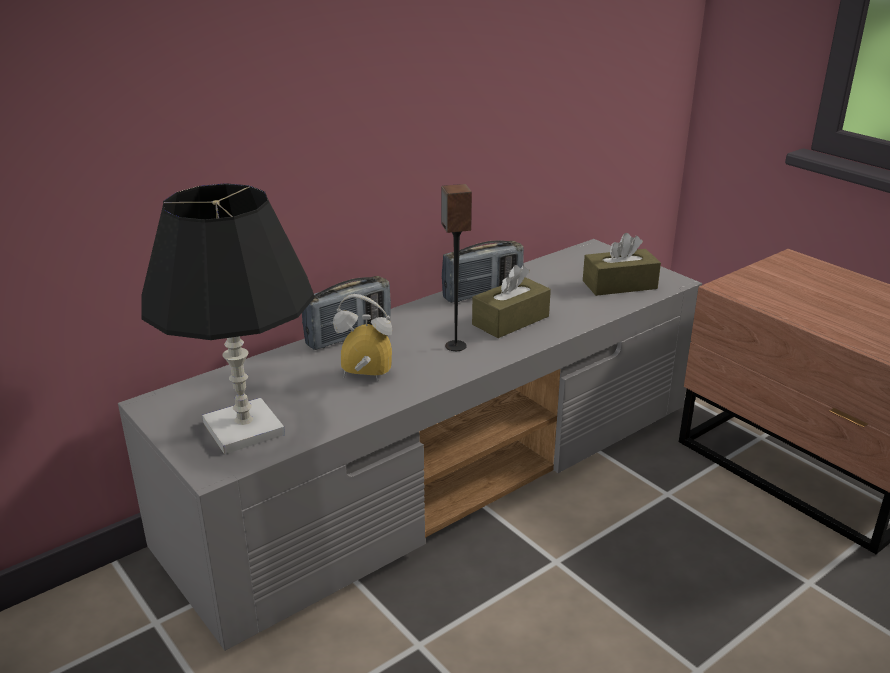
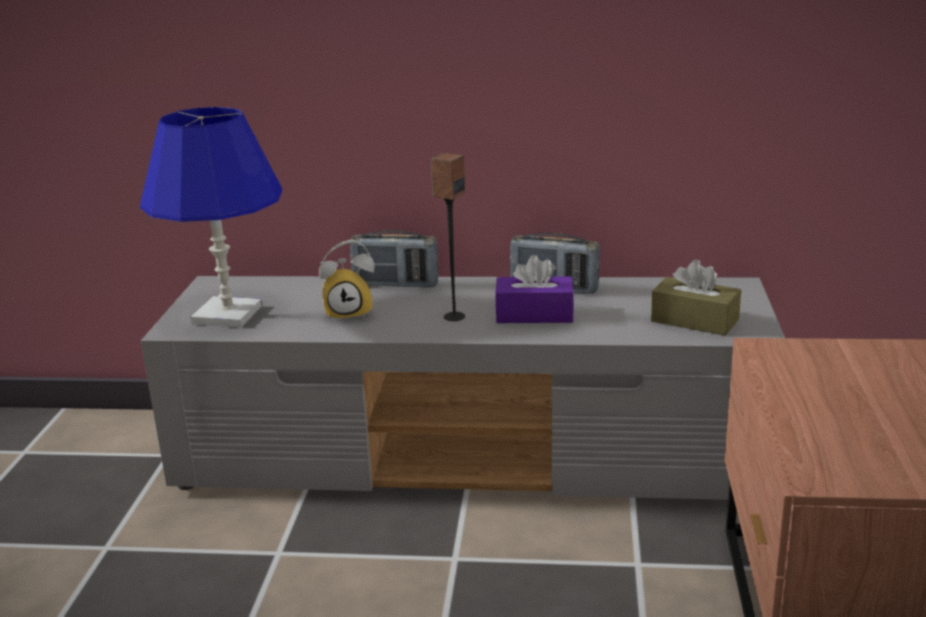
camera: 45 degrees right, 5 degrees down
(244, 428) = (228, 315): black table lamp -> blue table lamp
(363, 378) = (350, 313): alarm clock -> alarm clock turned 120 degrees clockwise
(510, 320) = (534, 314): brown tissue box -> purple tissue box

